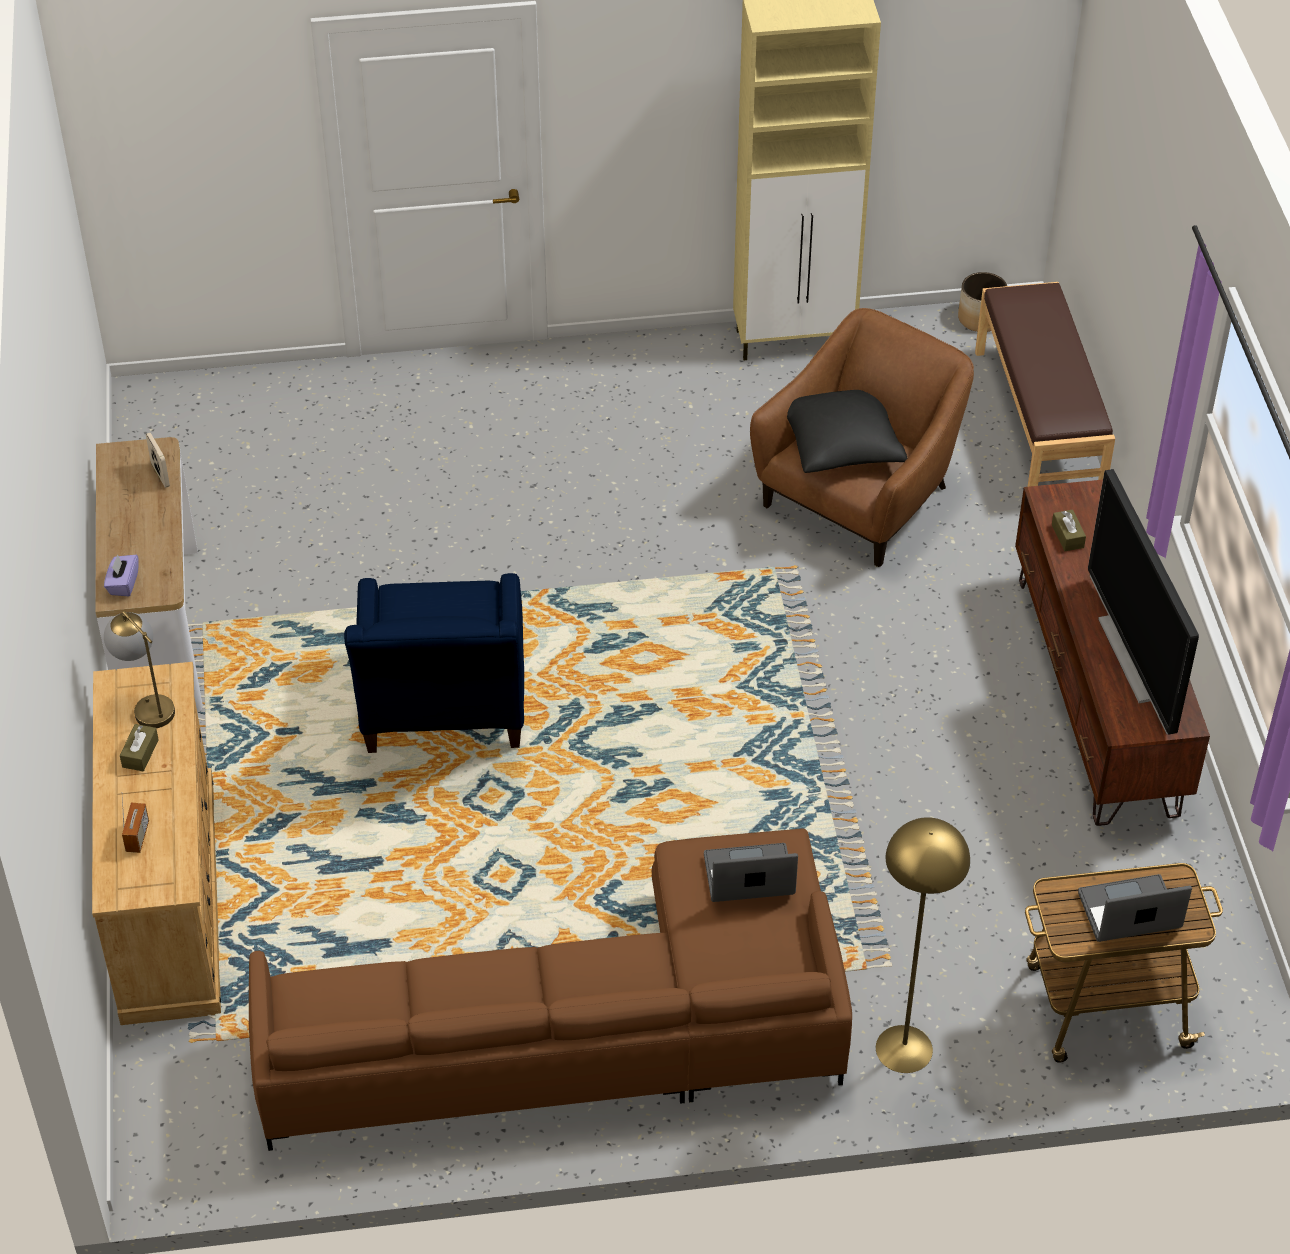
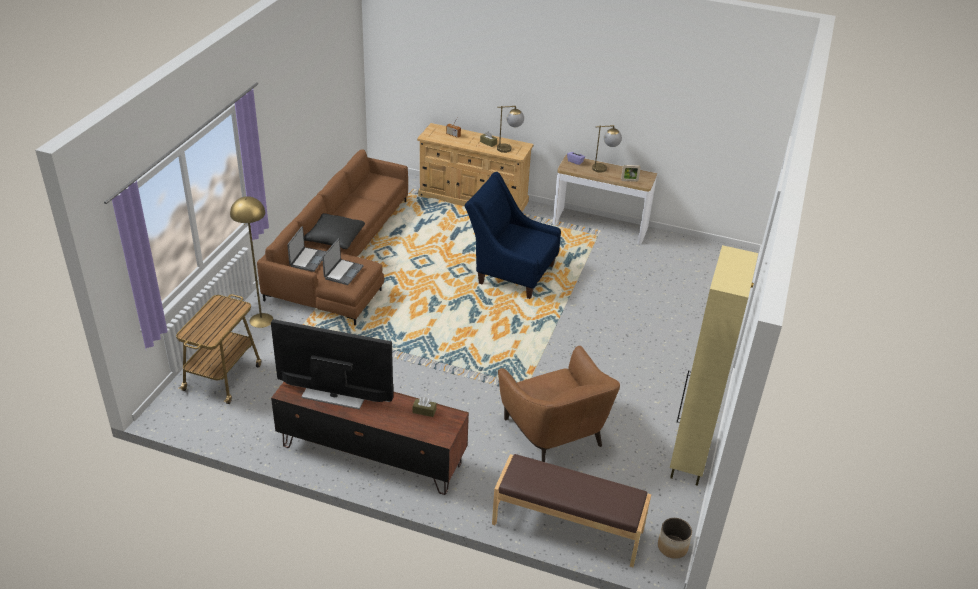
camera: 115 degrees right, 10 degrees down
(126, 528) = (604, 168): none -> table lamp
(842, 445) = (557, 388): black pillow -> black pillow (334, 238)
(1129, 913) = (211, 320): laptop -> laptop (308, 260)

